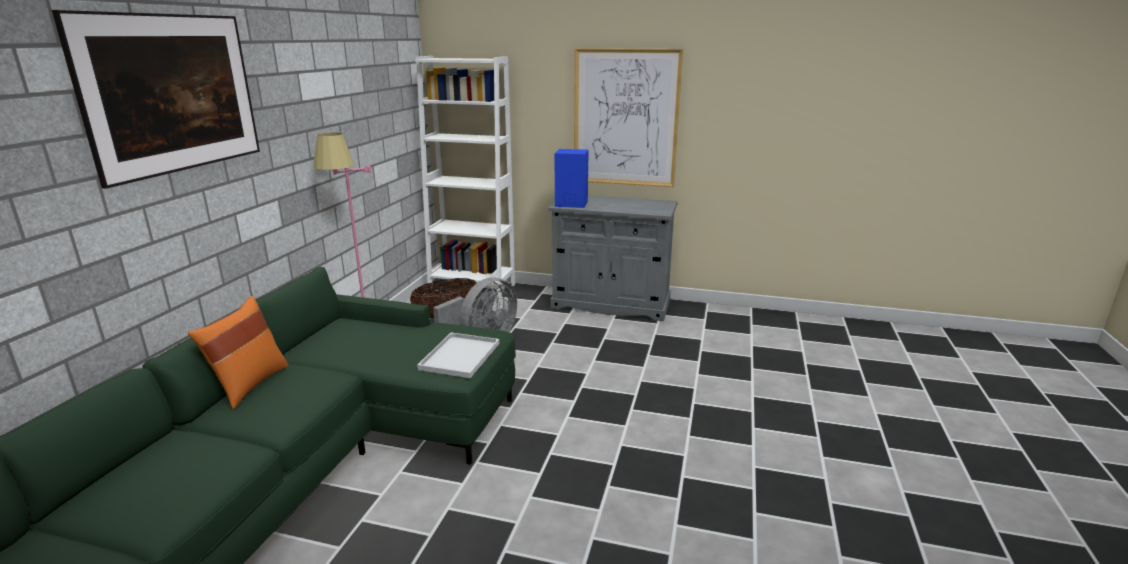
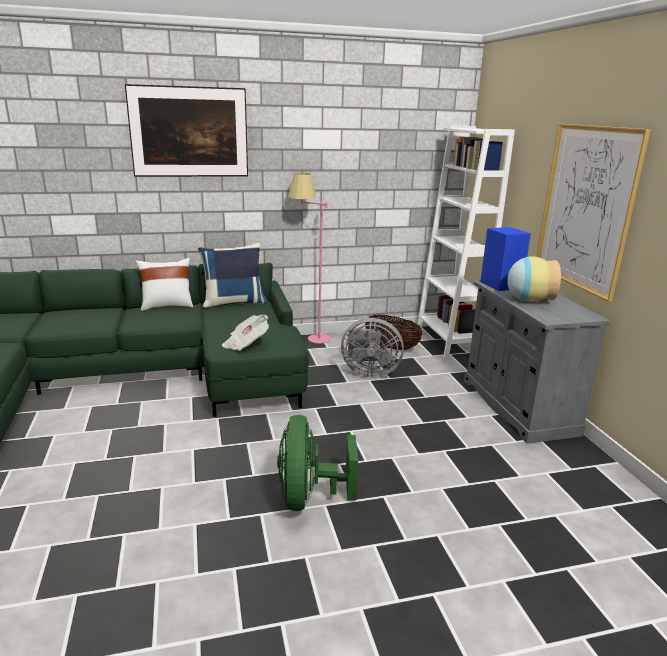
camera: 60 degrees right, 0 degrees up
(249, 384) = (167, 306): orange pillow -> white pillow
(314, 337) = (234, 303): none -> blue pillow
(460, 357) = (246, 344): white tray -> newspaper
(616, 206) = (528, 300): none -> vase
(673, 441) = (309, 497): none -> green fan

